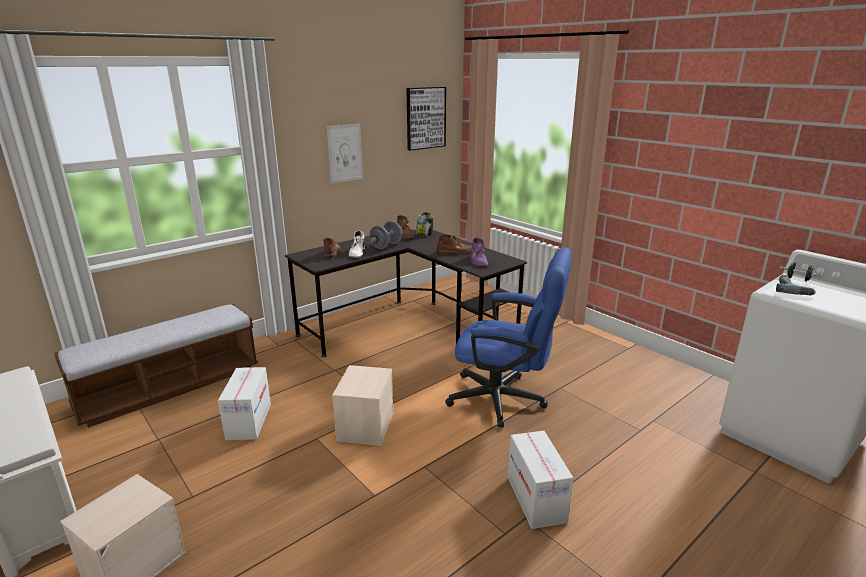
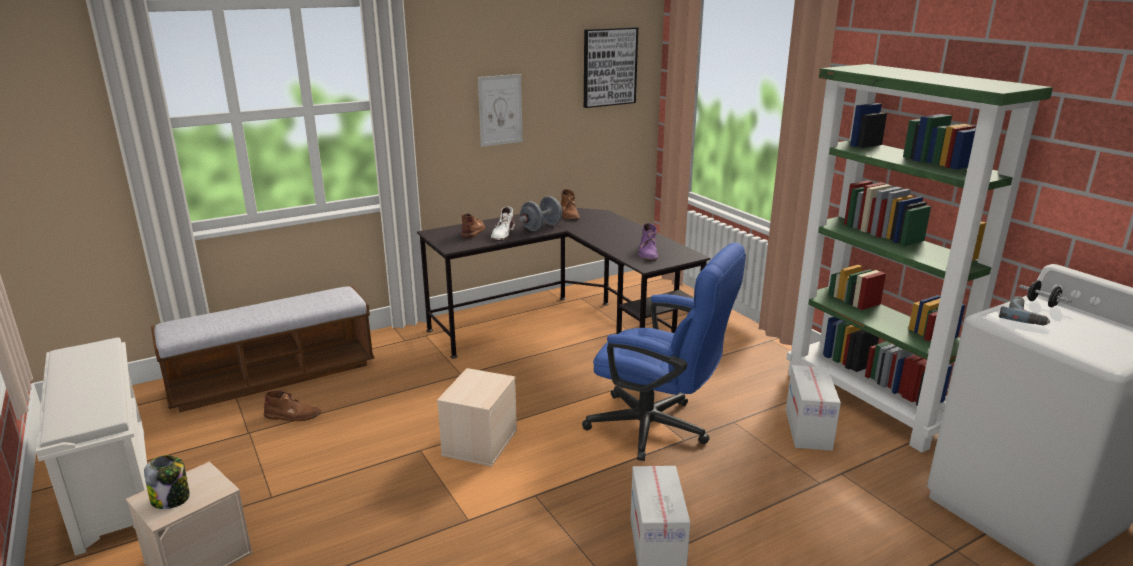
camera: 10 degrees right, 0 degrees up
(249, 421) = (349, 423): cardboard box -> cardboard box (808, 429)
(424, 234) = (594, 215): jar -> jar (171, 499)
(455, 251) = (624, 239): brown boot -> brown boot (293, 415)
(652, 363) = (869, 403): none -> green bookcase

